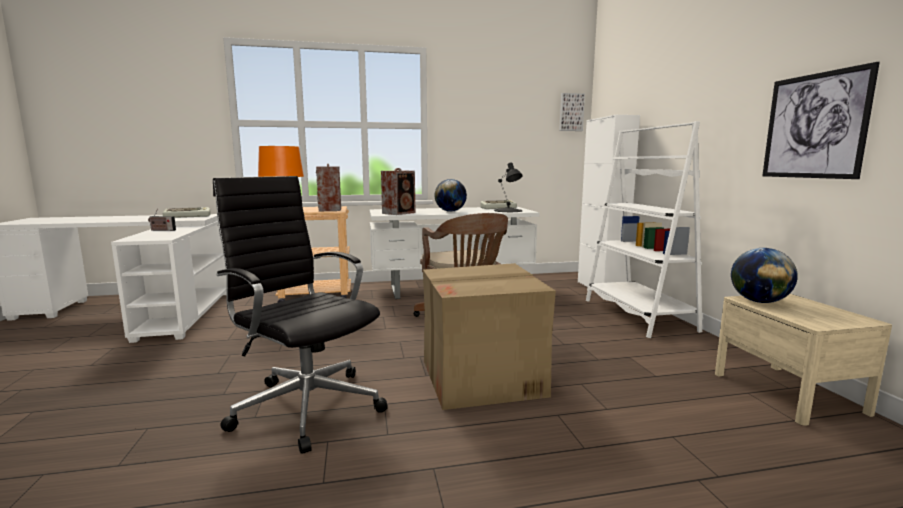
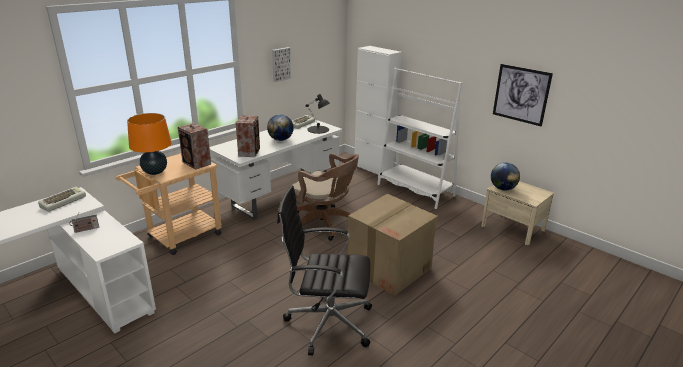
camera: 35 degrees left, 15 degrees up
(571, 112) = (335, 33): picture -> picture (280, 64)

